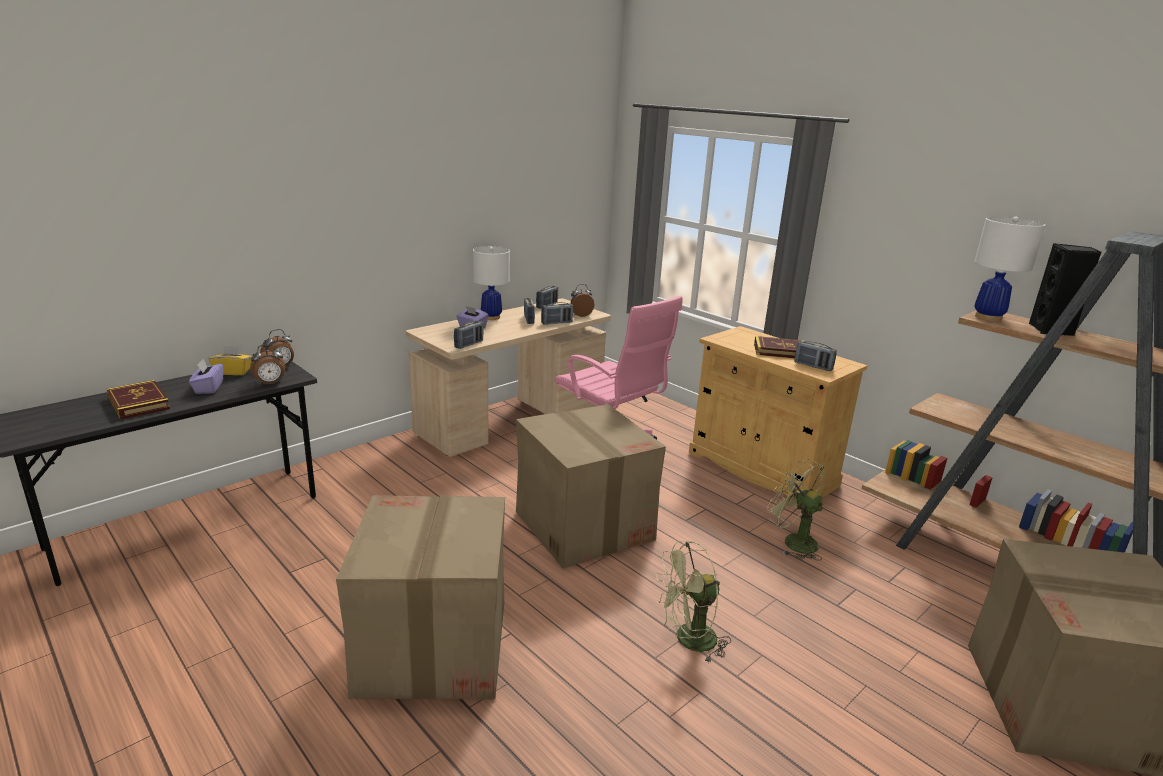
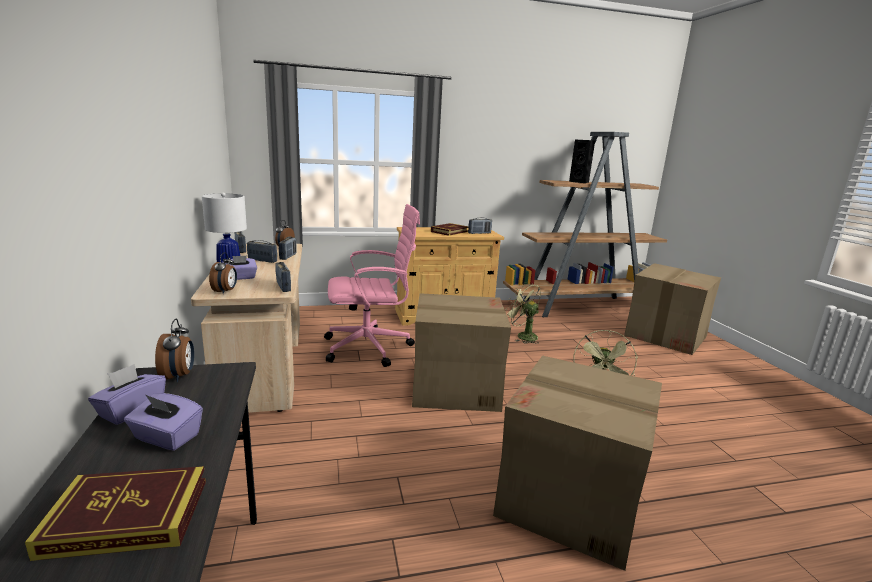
camera: 60 degrees left, 5 degrees down
(233, 372) = (131, 410): yellow tissue box -> purple tissue box
(270, 384) = (228, 390): alarm clock -> alarm clock (225, 291)
(793, 541) = (522, 336): green fan -> green fan turned 60 degrees clockwise
(988, 317) = (556, 181): white table lamp -> none

